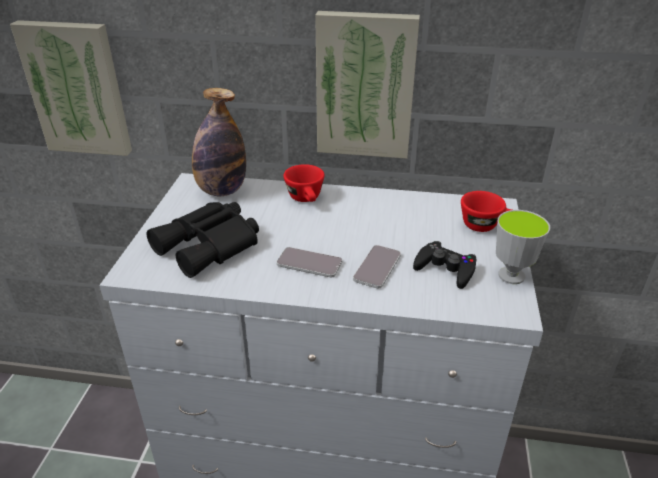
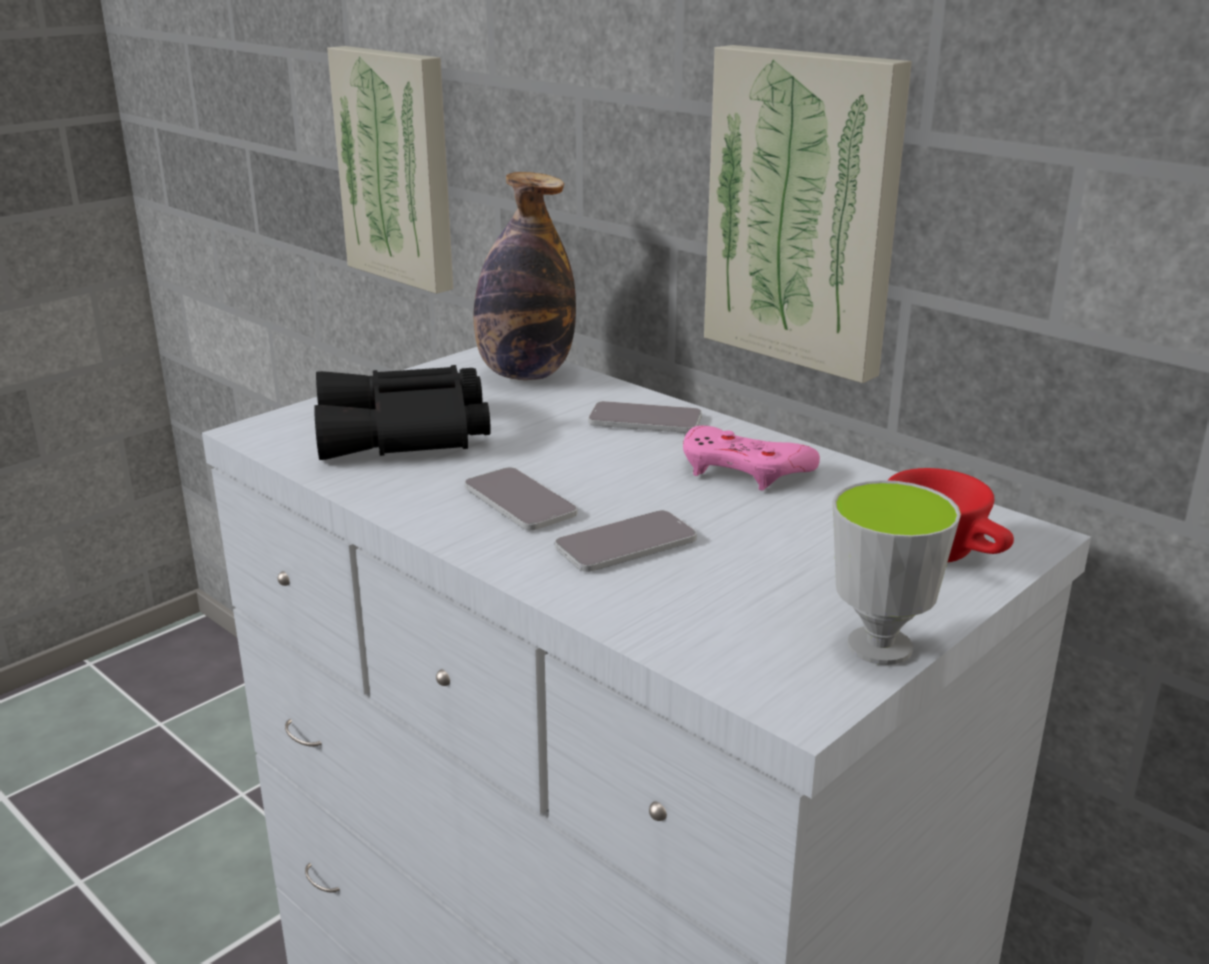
camera: 35 degrees right, 10 degrees down
(306, 199) = (645, 420): red cup -> phone
(375, 211) = (744, 469): none -> pink game controller
(445, 269) = (752, 589): black game controller -> none

